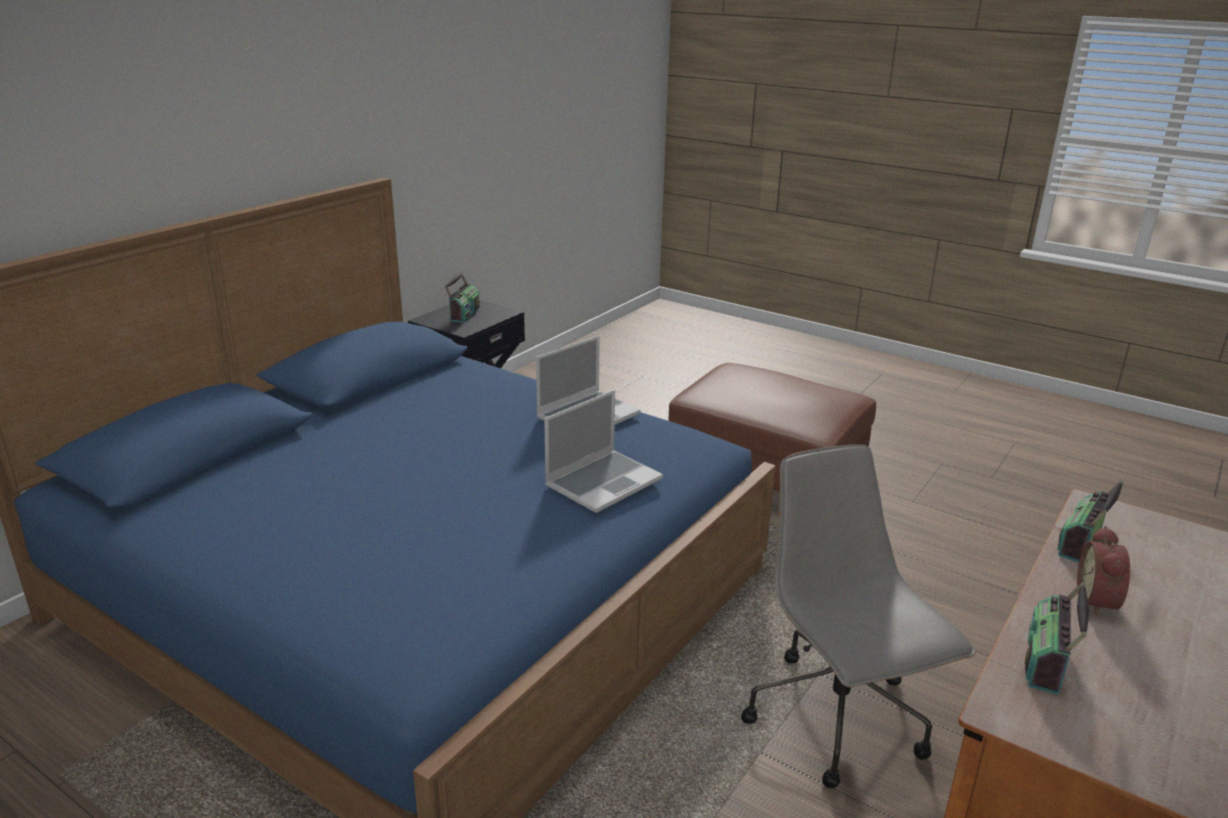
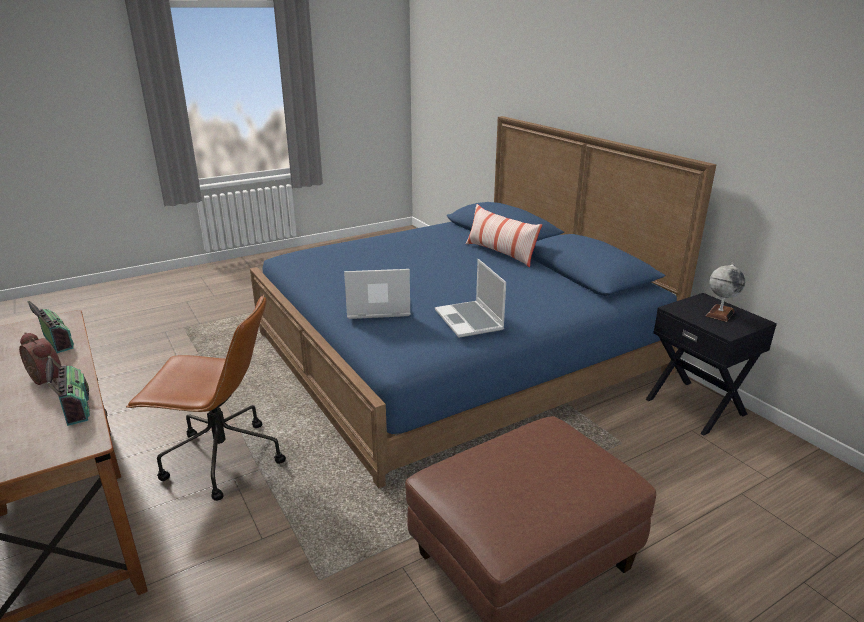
camera: 115 degrees right, 0 degrees up
(324, 432) = (500, 253): none -> pillow
(463, 314) = (720, 314): radio -> globe
(603, 482) = (377, 308): laptop -> laptop turned 105 degrees clockwise
(838, 720) = (221, 459): grey office chair -> brown office chair

